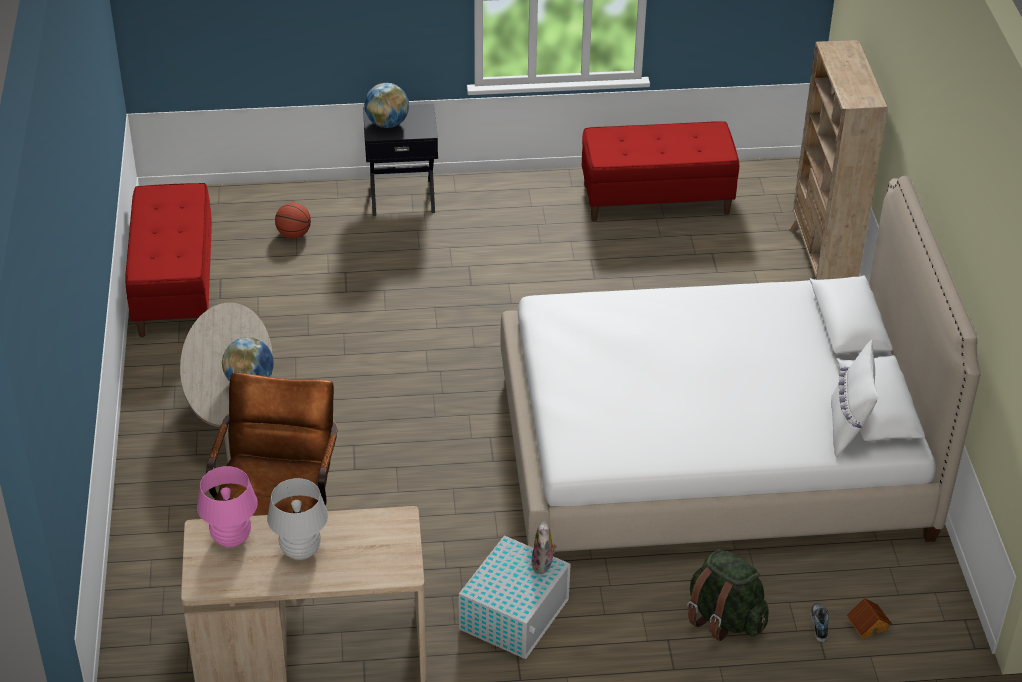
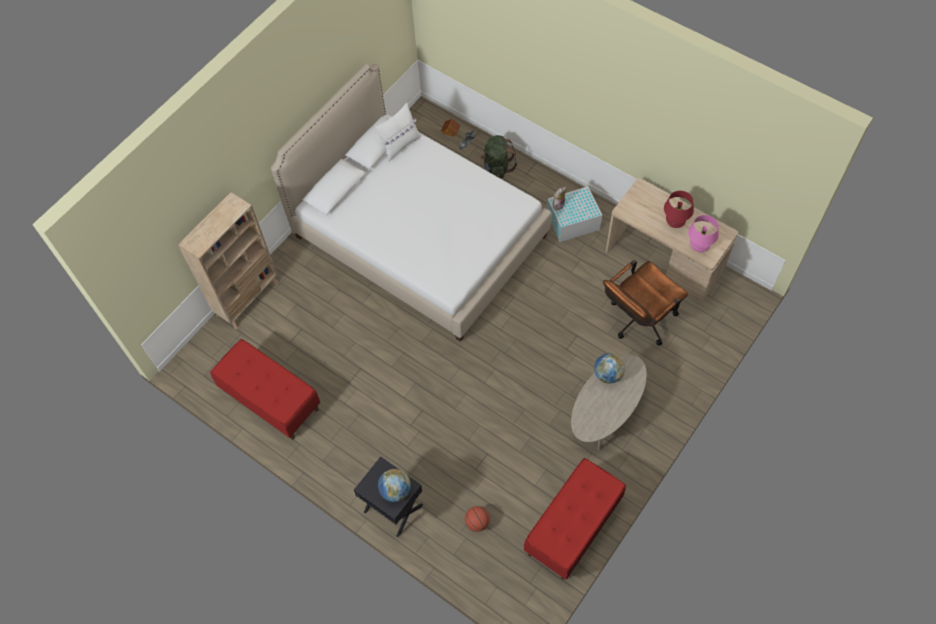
camera: 135 degrees left, 20 degrees up
(300, 551) = (675, 222): white table lamp -> red table lamp

